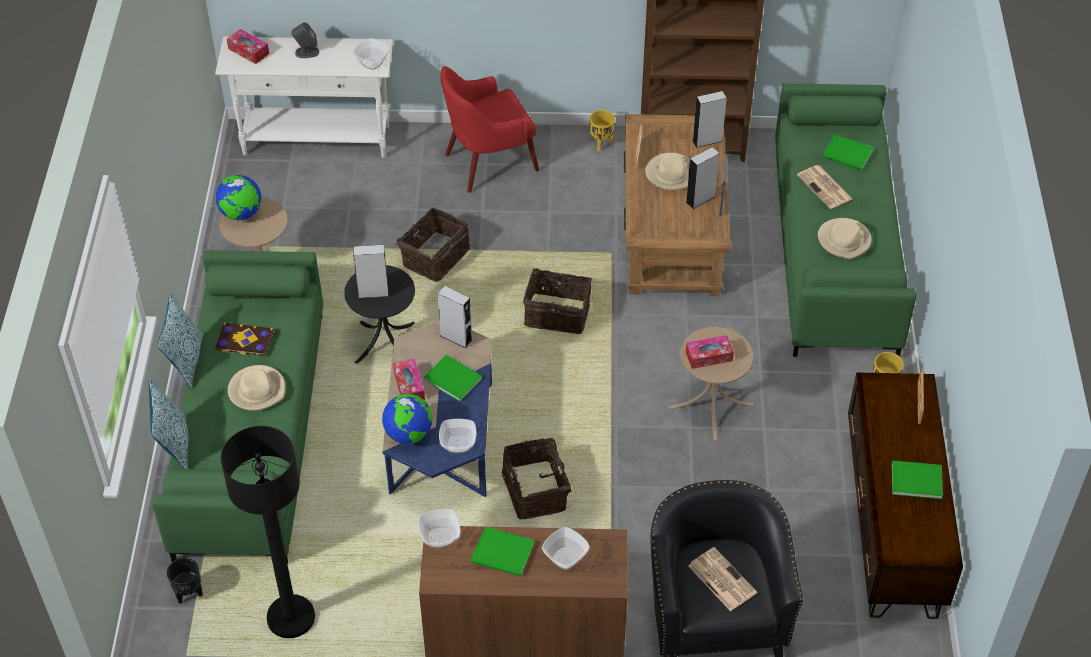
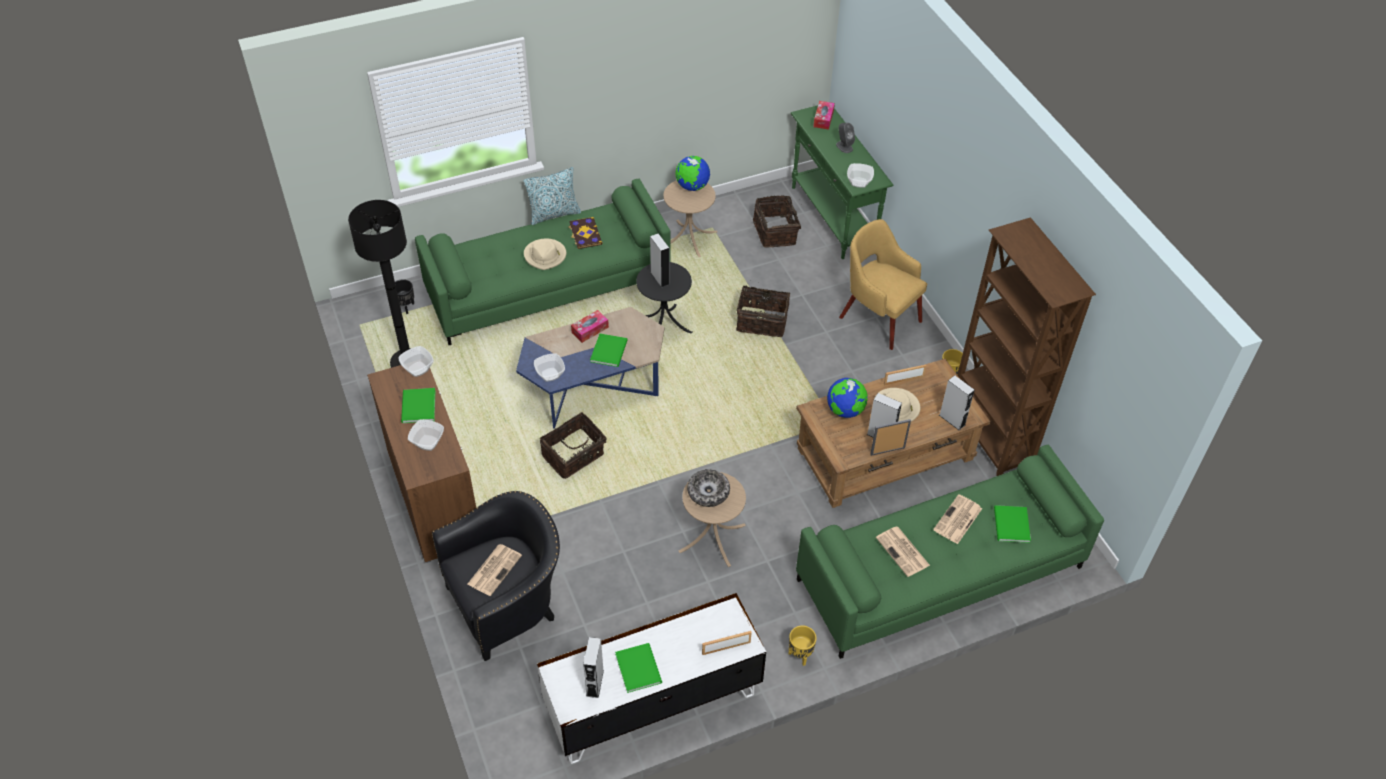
camera: 65 degrees right, 0 degrees up
(174, 444) = (481, 235): pillow -> none
(317, 140) = (832, 218): white console table -> green console table
(409, 434) = (546, 345): globe -> globe (845, 410)
(456, 338) = (648, 339): grey speaker -> grey speaker (595, 683)
(488, 163) = (878, 318): red armchair -> yellow armchair
(557, 313) = (750, 411): basket -> basket (776, 232)
(709, 356) = (708, 492): tissue box -> bowl
(844, 240) = (903, 552): beige hat -> newspaper
(891, 525) = (652, 702): brown tv stand -> white tv stand

